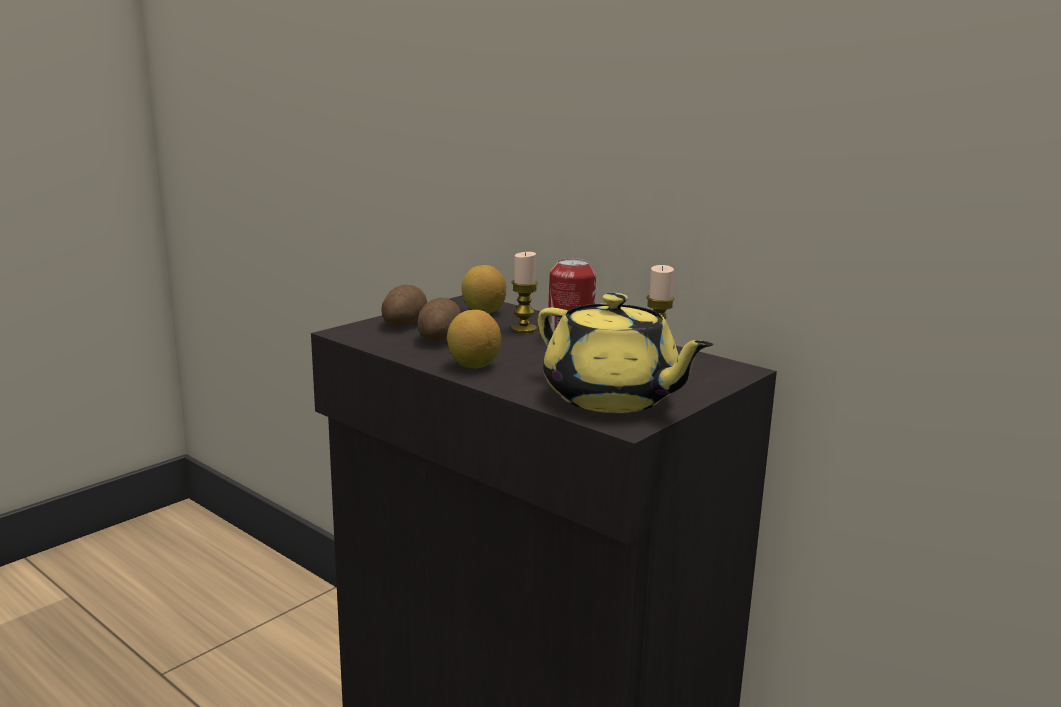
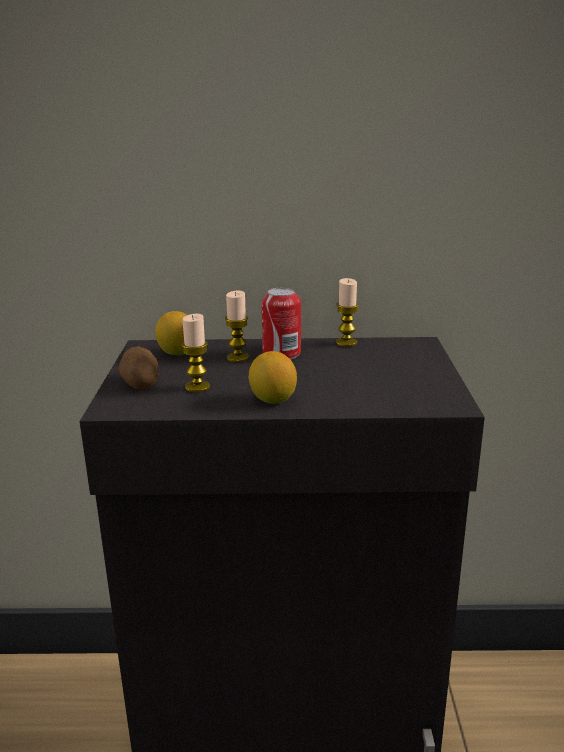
camera: 40 degrees left, 5 degrees up
(439, 338) = (197, 387): potato -> candle
(612, 398) = (407, 390): yellow teapot -> none

